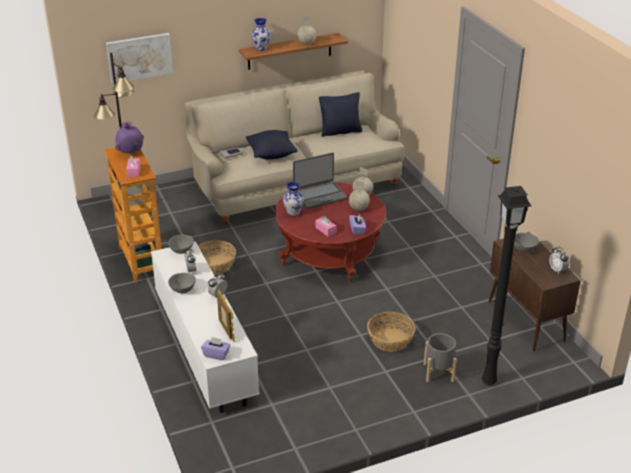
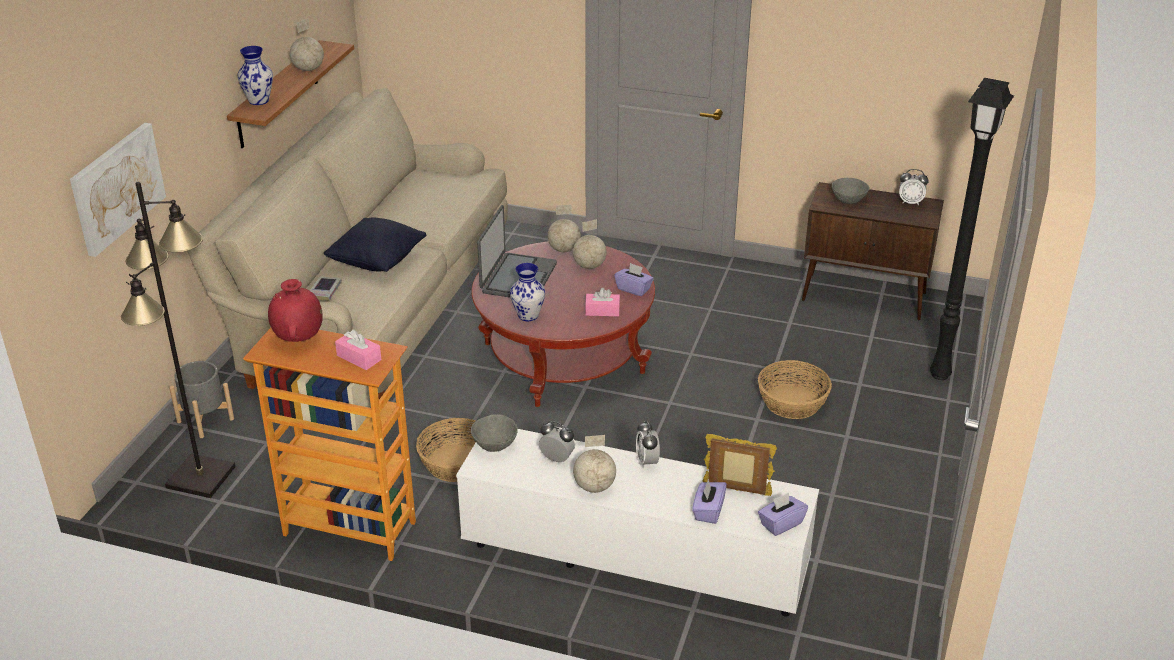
camera: 50 degrees left, 0 degrees up
(130, 153) = (299, 339): purple vase -> red vase
(183, 290) = (594, 487): grey bowl -> globe
(201, 329) = (708, 511): none -> purple tissue box
(340, 132) = (407, 190): black pillow -> none
(438, 372) = (888, 400): grey planter -> grey planter (205, 420)

